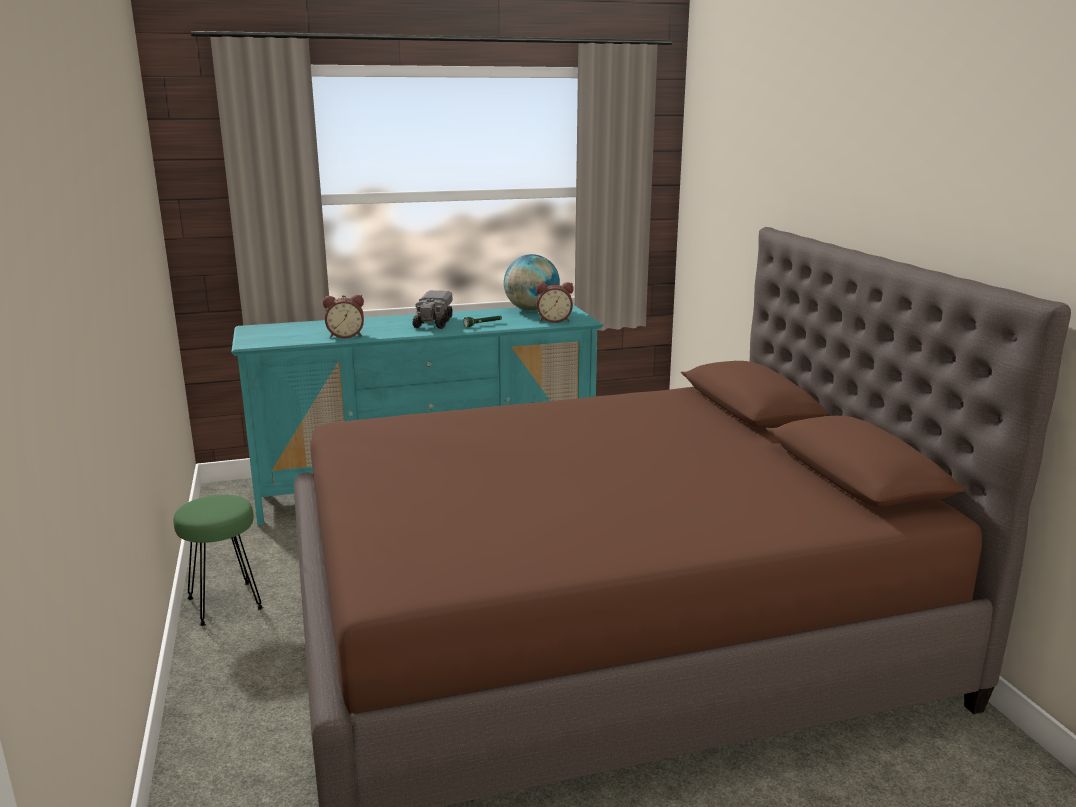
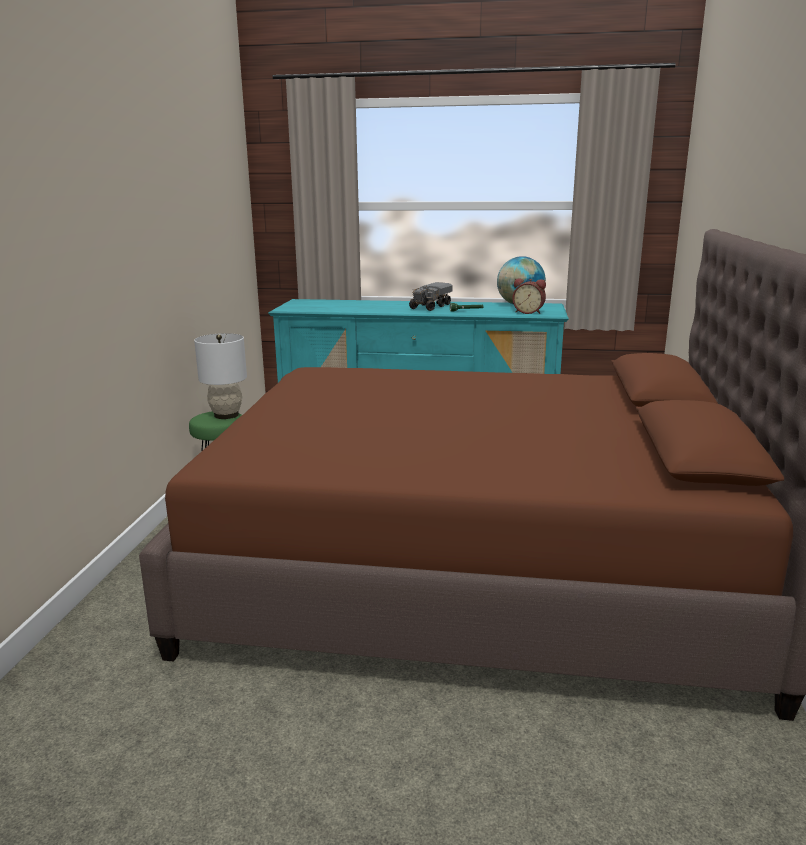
camera: 25 degrees right, 0 degrees up
(224, 502) = (226, 415): none -> white table lamp
(345, 335) = (355, 309): alarm clock -> none

